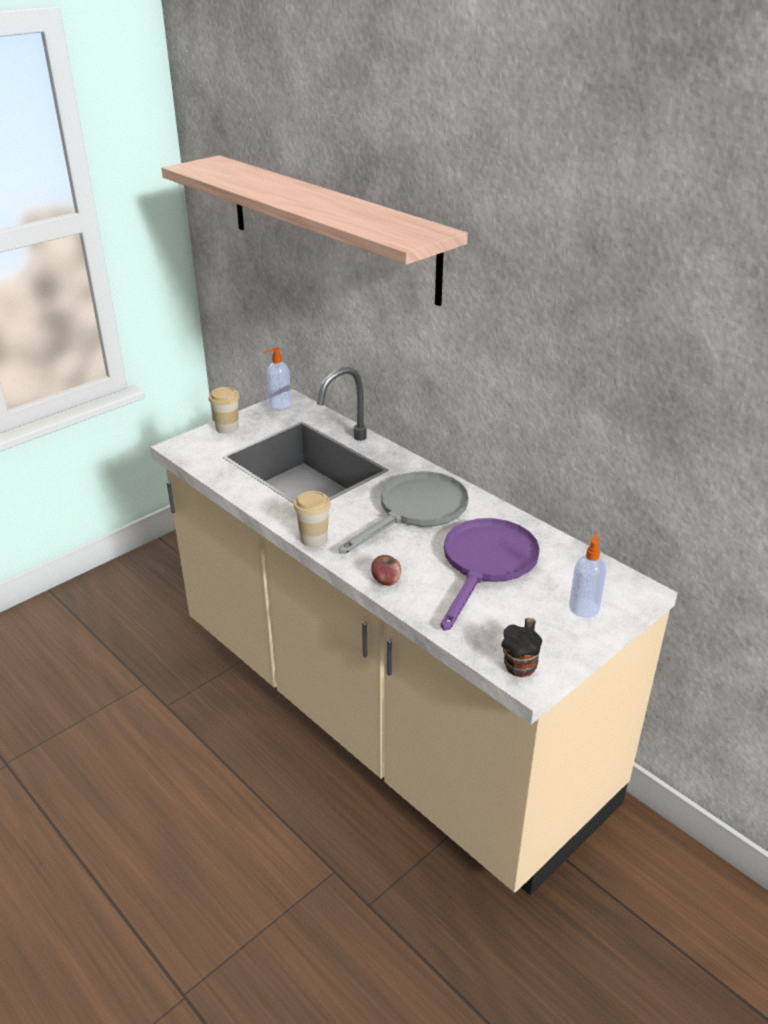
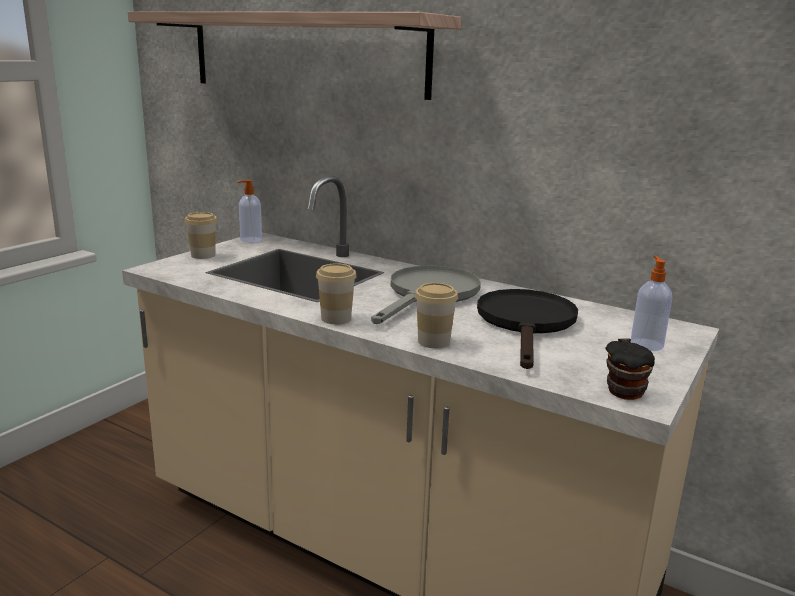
camera: 15 degrees left, 15 degrees down
(386, 580) = (433, 341): apple -> cup
(486, 564) = (526, 324): purple frying pan -> black frying pan

